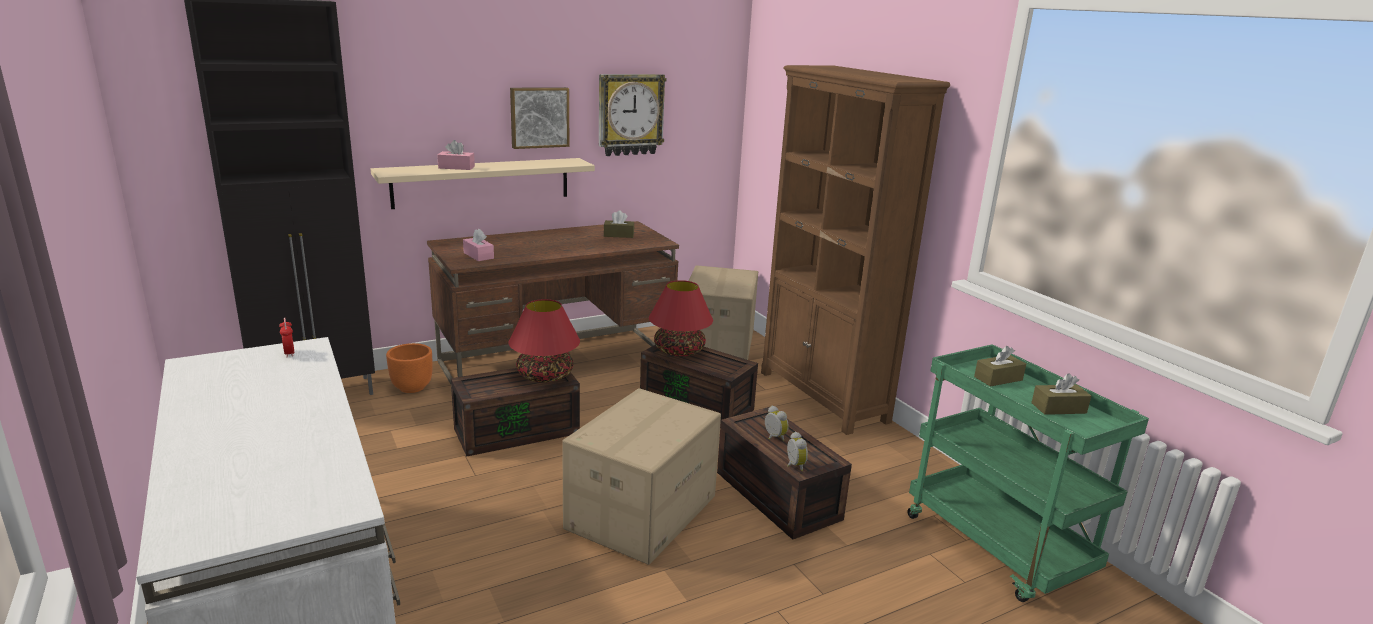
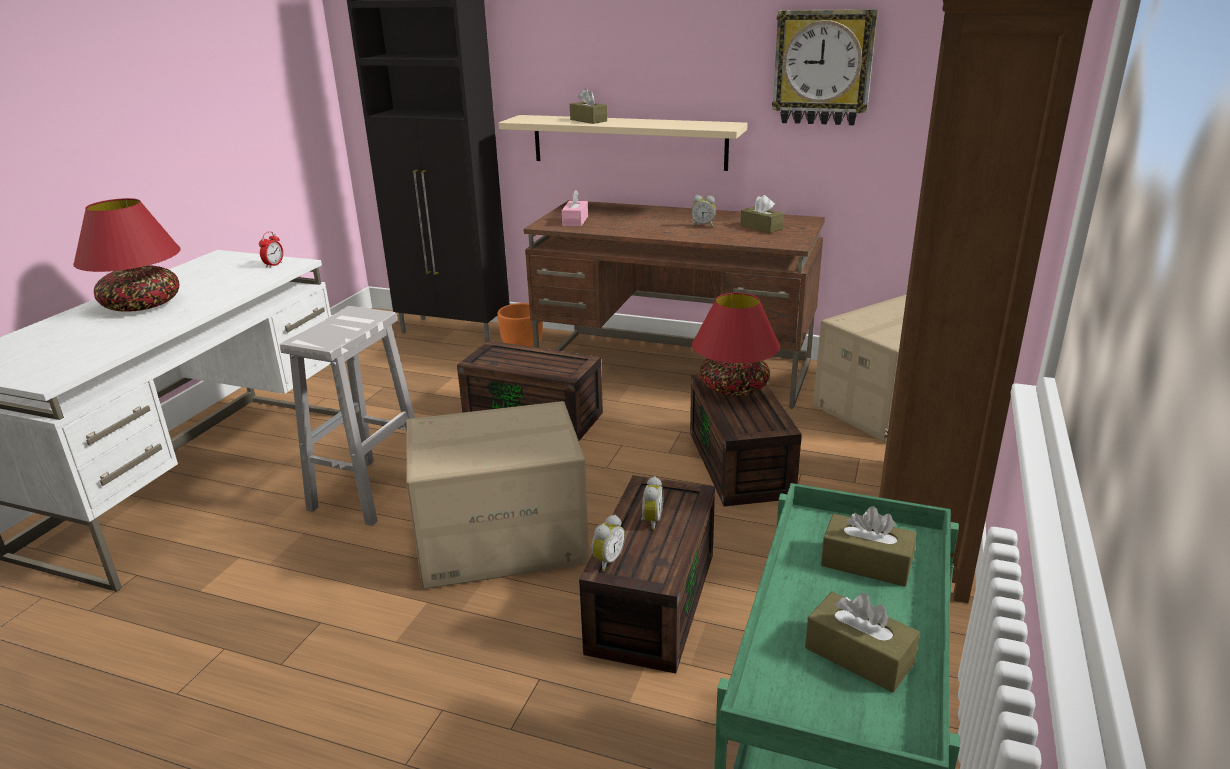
camera: 50 degrees right, 5 degrees up
(456, 167) = (588, 120): pink tissue box -> brown tissue box
(487, 536) = (368, 492): none -> white stool
(539, 117) = (697, 66): picture -> none
(545, 375) = (560, 365): red table lamp -> red table lamp (143, 305)
(579, 241) = (703, 225): none -> alarm clock

